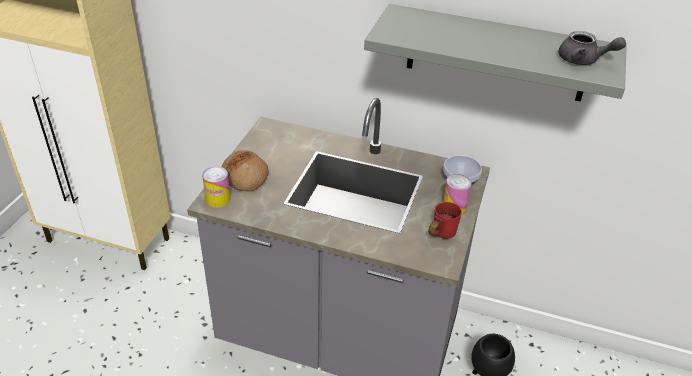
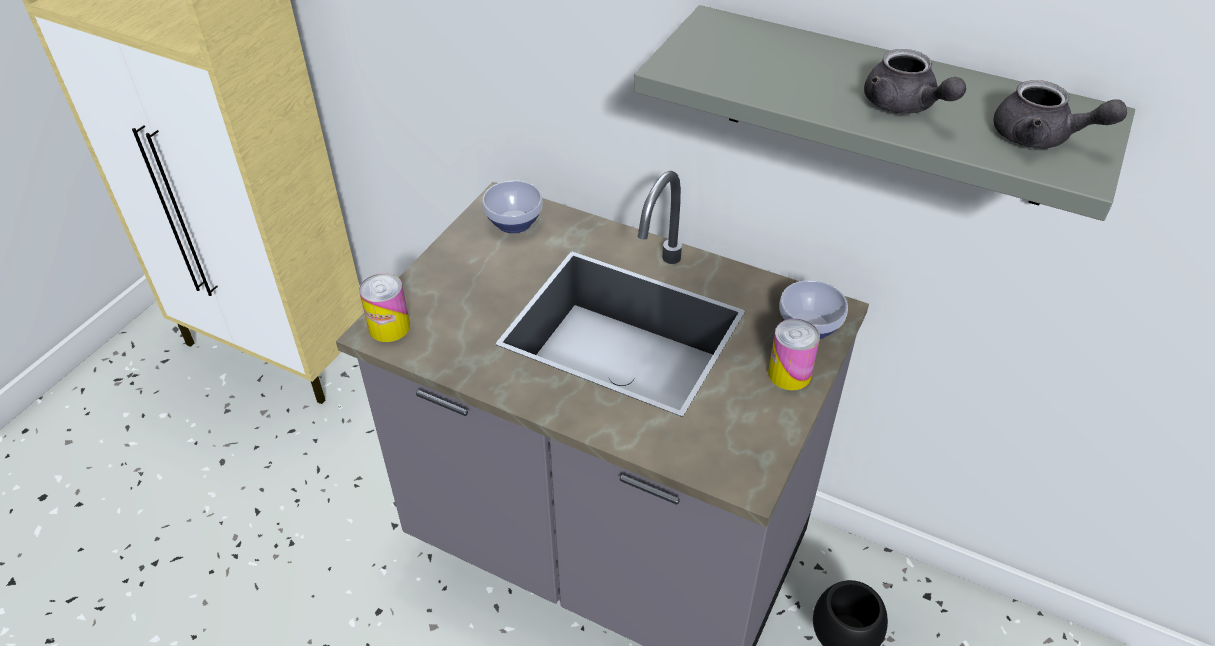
camera: 10 degrees right, 5 degrees up
(245, 176) = (443, 289): bread -> none
(279, 138) = (514, 223): none -> bowl
(438, 234) = (751, 424): red mug -> none
(511, 48) = (904, 106): none -> grey teapot

